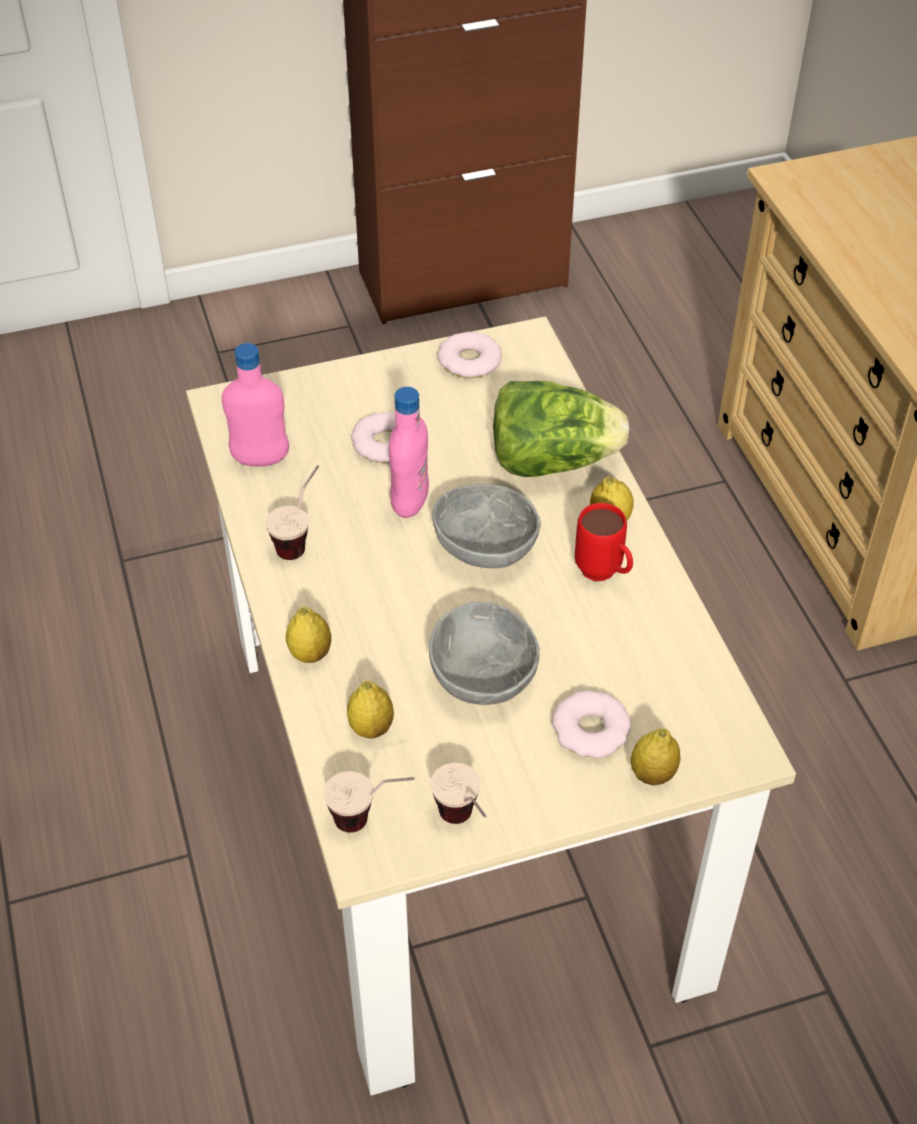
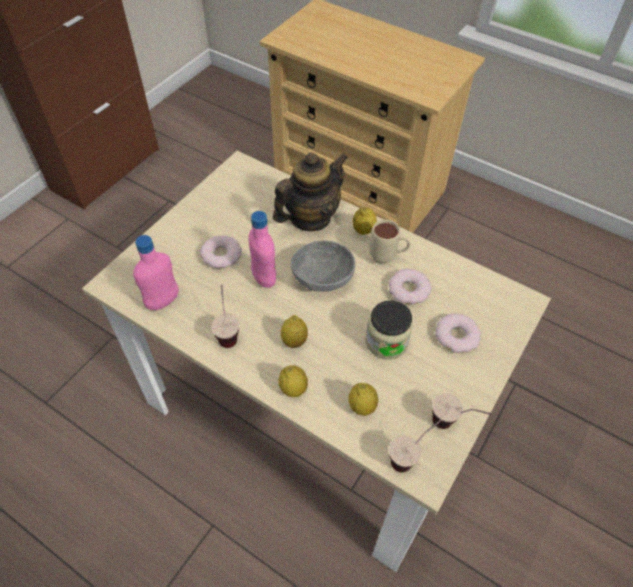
camera: 40 degrees left, 5 degrees up
(469, 361) = (222, 190): donut -> donut (408, 290)
(485, 675) = (386, 342): grey bowl -> jar
(552, 461) = (310, 217): lettuce -> teapot
(604, 575) = (387, 258): red mug -> beige mug
(653, 774) = (501, 338): lemon -> lemon (294, 341)

